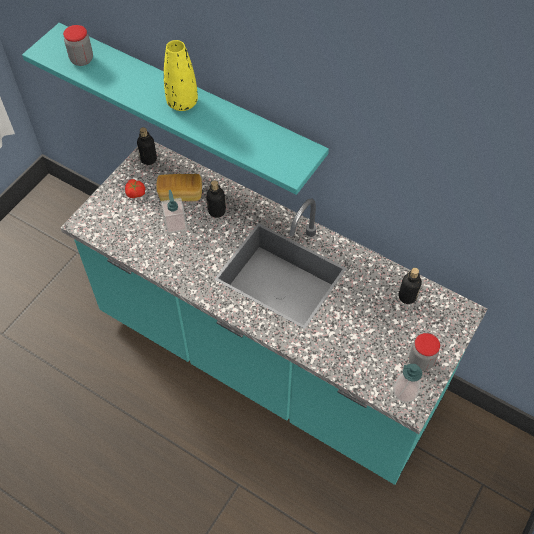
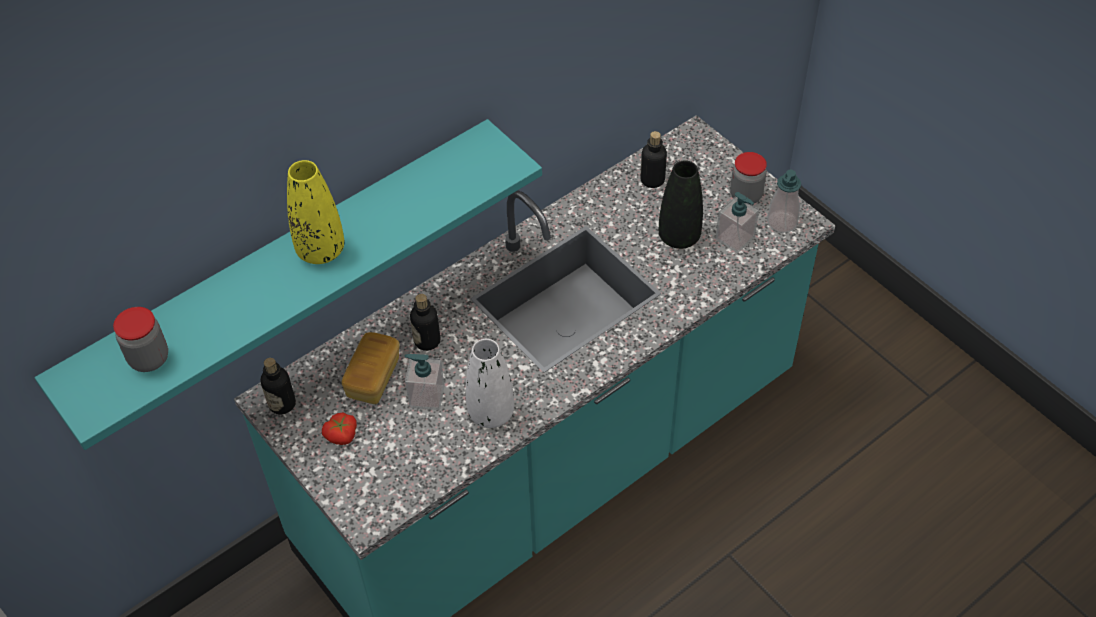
camera: 70 degrees left, 5 degrees down
(173, 260) = (491, 413): none -> white vase
(360, 327) = (679, 237): none -> black vase
(375, 363) = (735, 238): none -> soap dispenser

